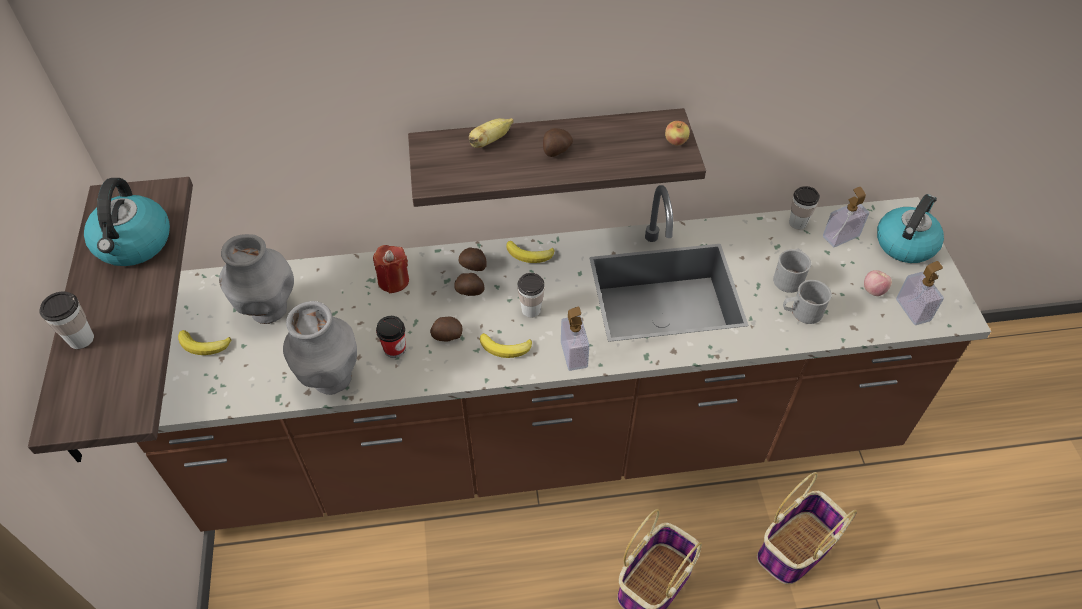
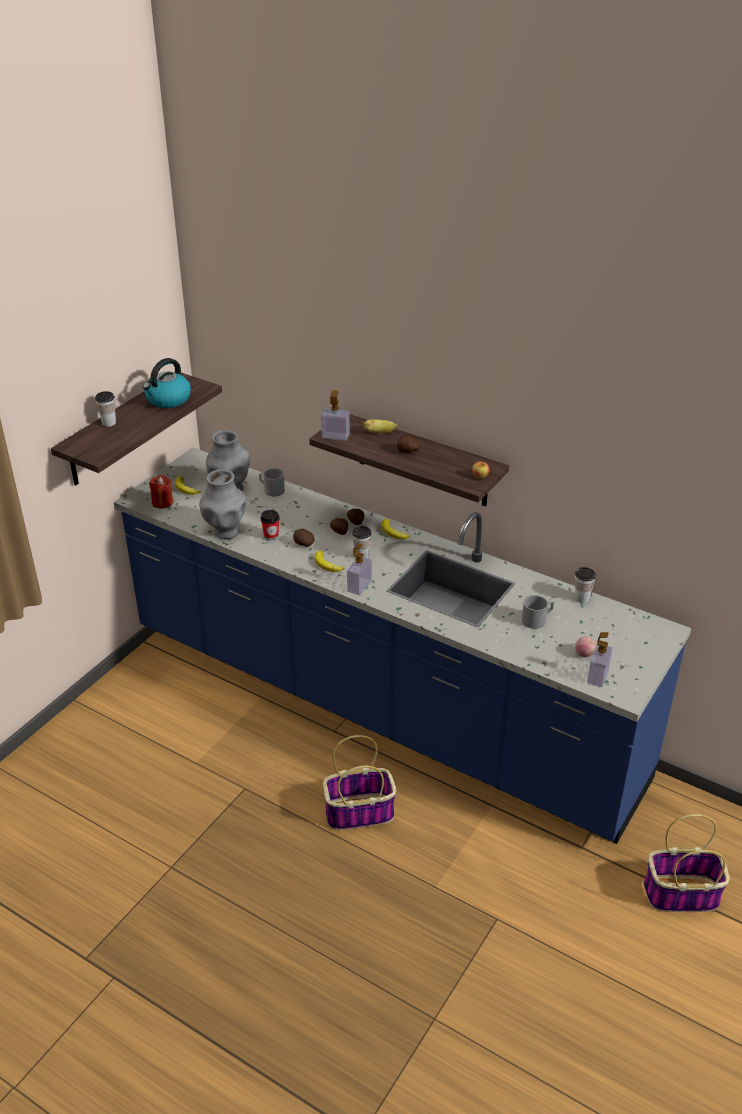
camera: 40 degrees right, 15 degrees down
(393, 281) = (306, 507): red candle -> red candle (162, 502)
(541, 443) = (371, 702): brown counter -> blue counter
(795, 549) = (472, 857): basket -> basket (680, 895)
(801, 312) = (520, 639): grey mug -> grey mug (271, 489)
(840, 236) = (602, 619): soap dispenser -> soap dispenser (335, 436)
(905, 243) = (643, 644): kettle -> none

